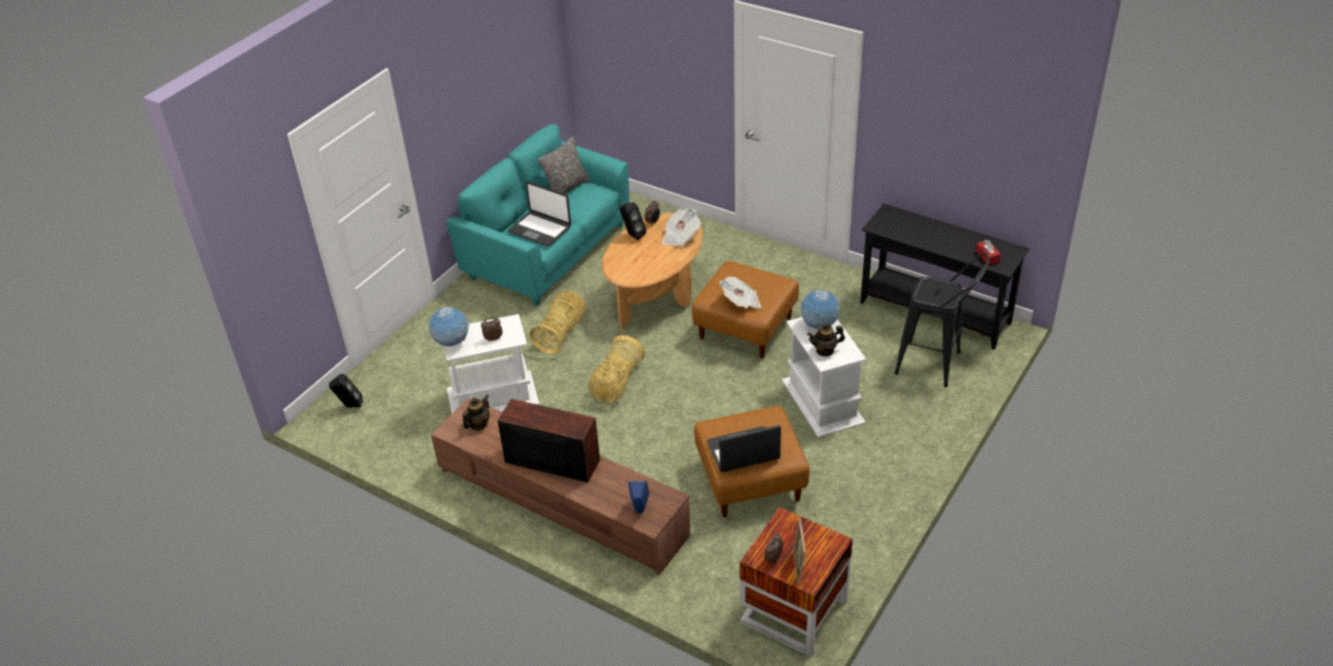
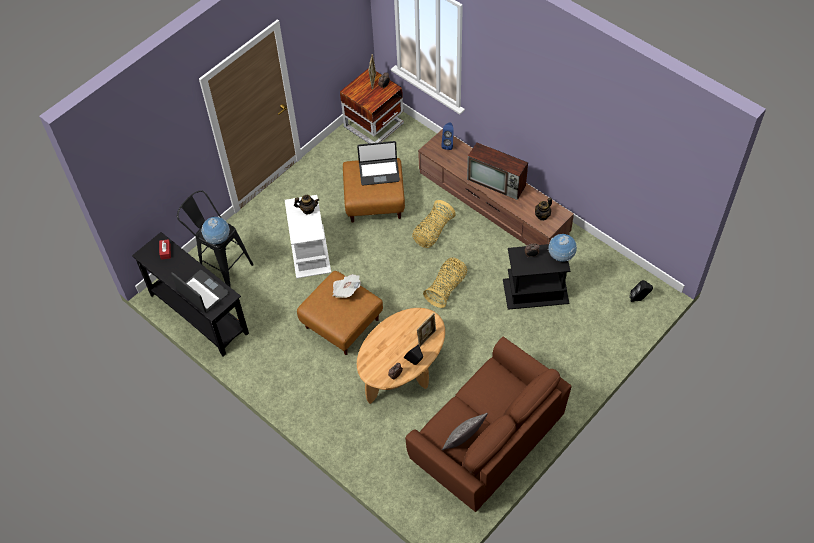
camera: 170 degrees left, 15 degrees up
(491, 396) = (536, 291): white side table -> black side table
(540, 229) = (491, 388): laptop -> laptop (202, 292)
(548, 251) = (486, 440): turquoise sofa -> brown sofa
(561, 333) = (482, 342): basket -> basket (432, 232)
(623, 258) = (427, 338): none -> picture frame
(680, 237) = (376, 353): newspaper -> none
(819, 326) = (304, 230): globe -> globe (218, 239)

